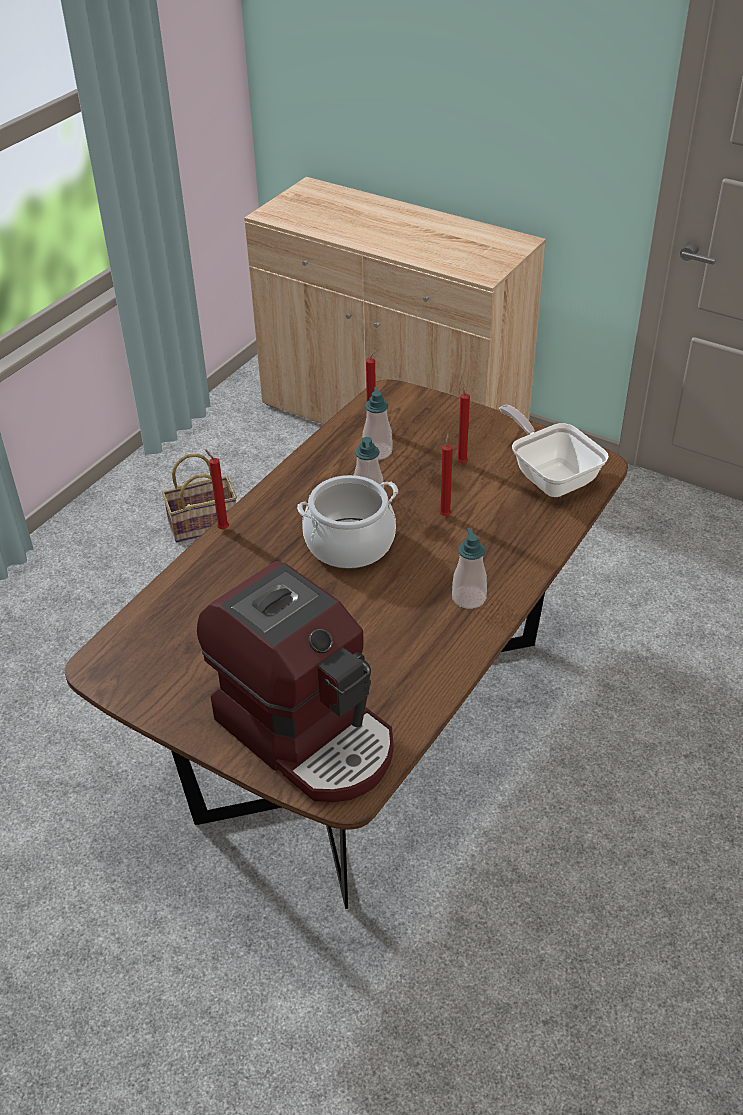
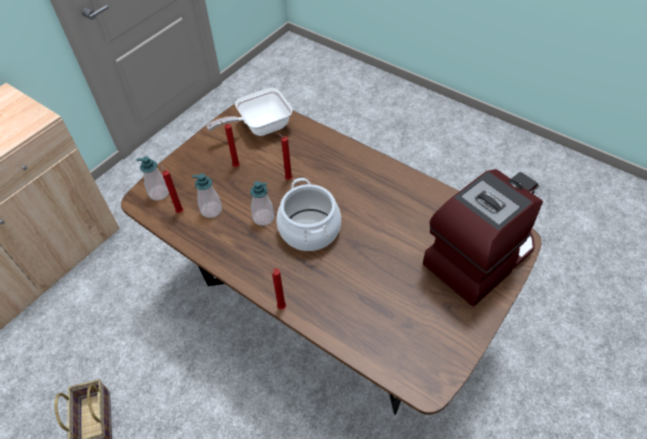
camera: 85 degrees left, 10 degrees up
(469, 598) = (366, 174): soap dispenser -> soap dispenser (159, 193)

